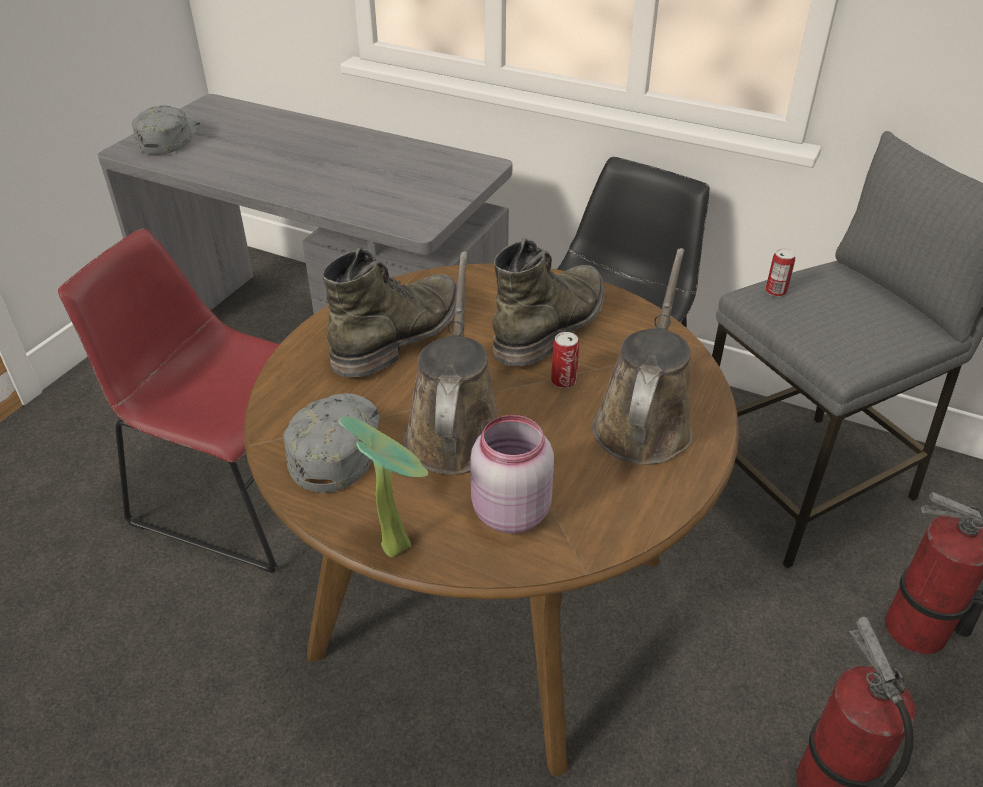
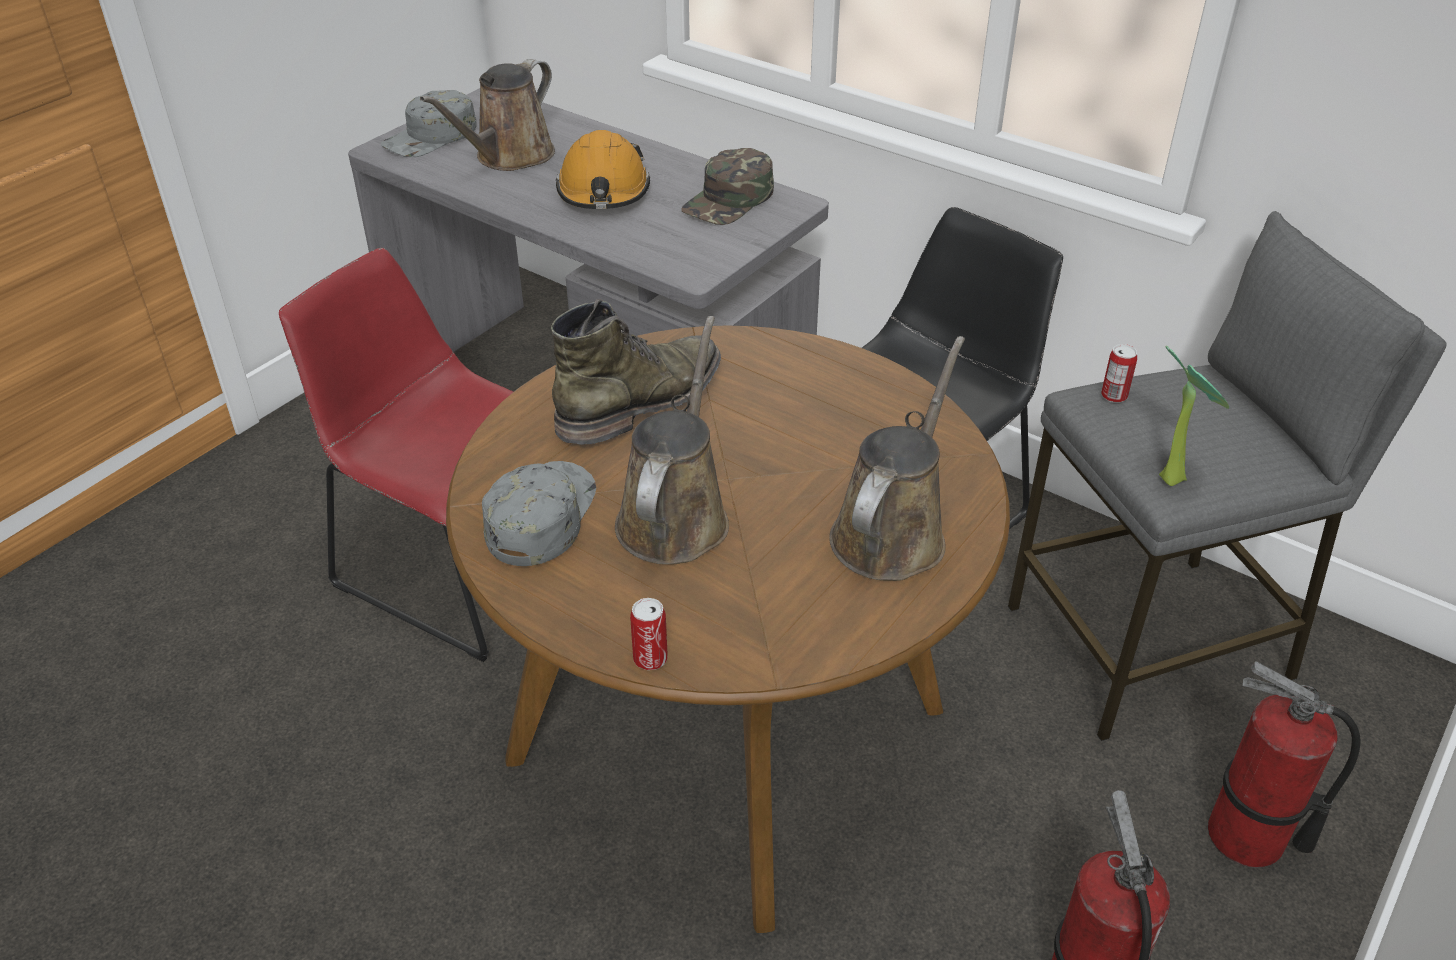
camera: 10 degrees right, 0 degrees up
(168, 137) = (431, 137): grey cap -> grey cap turned 150 degrees counterclockwise
(239, 147) = (509, 157): none -> brown watering can
(325, 168) = (604, 192): none -> orange hard hat
(397, 542) = (583, 628): potted plant -> potted plant (1172, 475)
(432, 166) = (729, 200): none -> green cap
(508, 512) = (710, 612): pink jar -> none
(552, 324) = (819, 408): green boot -> none
(563, 381) = (813, 475): can -> can (650, 659)

